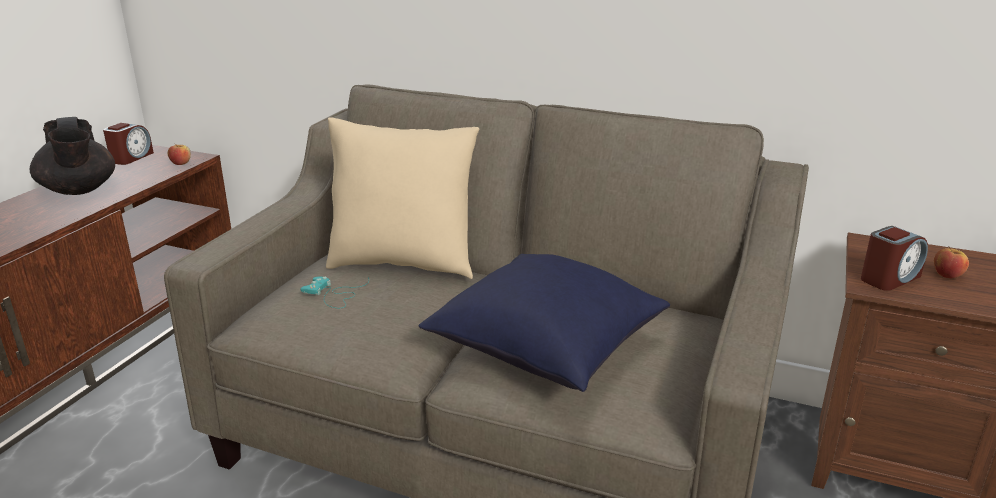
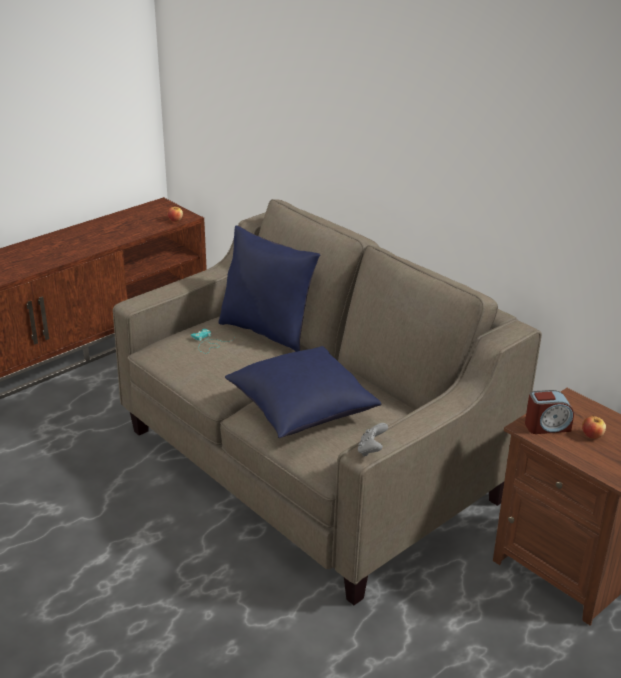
camera: 25 degrees right, 5 degrees up
(79, 190) = (104, 230): black teapot -> none
(131, 158) = (147, 208): alarm clock -> none
(403, 263) = (267, 331): beige pillow -> blue pillow
(744, 367) = (371, 450): none -> grey game controller

